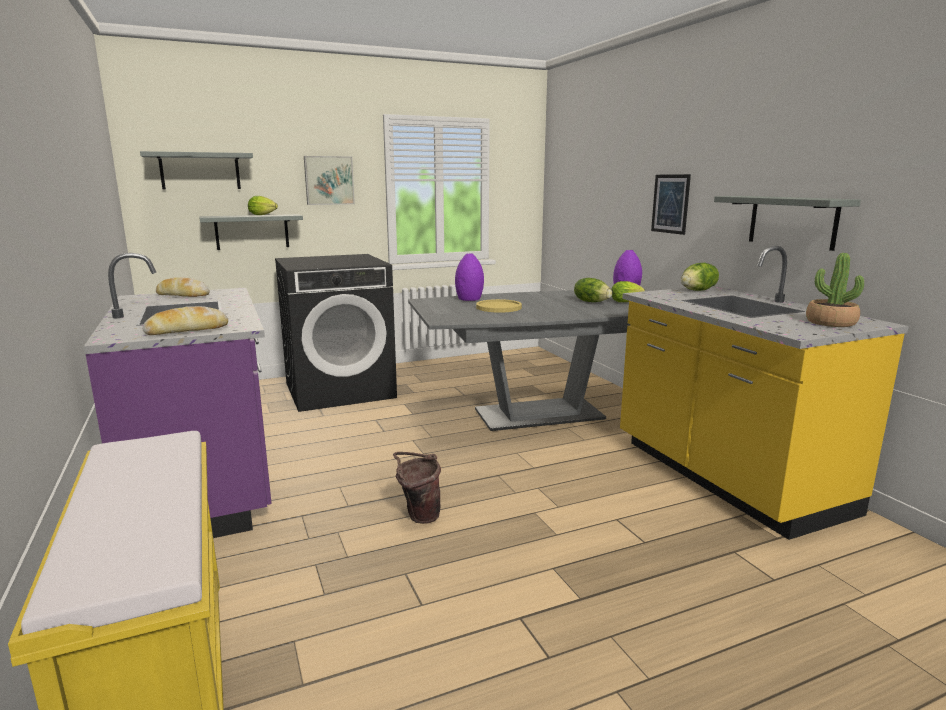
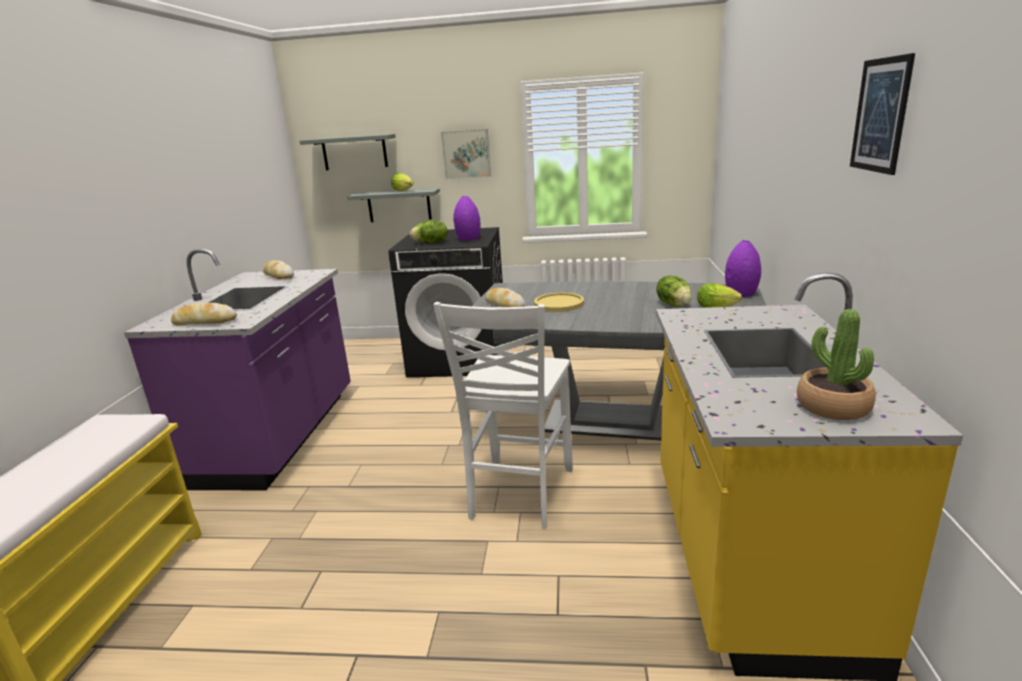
camera: 30 degrees right, 5 degrees up
(418, 516) = (388, 513): brown bucket -> none
(451, 311) = (504, 305): none -> bread
(469, 299) = (549, 288): purple vase -> purple vase (467, 239)
(521, 476) = (519, 494): none -> white chair
(670, 204) = (789, 186): picture -> picture (880, 115)
(698, 290) = (761, 314): lettuce -> lettuce (431, 243)
(792, 221) = (880, 235): grey shelf -> none

